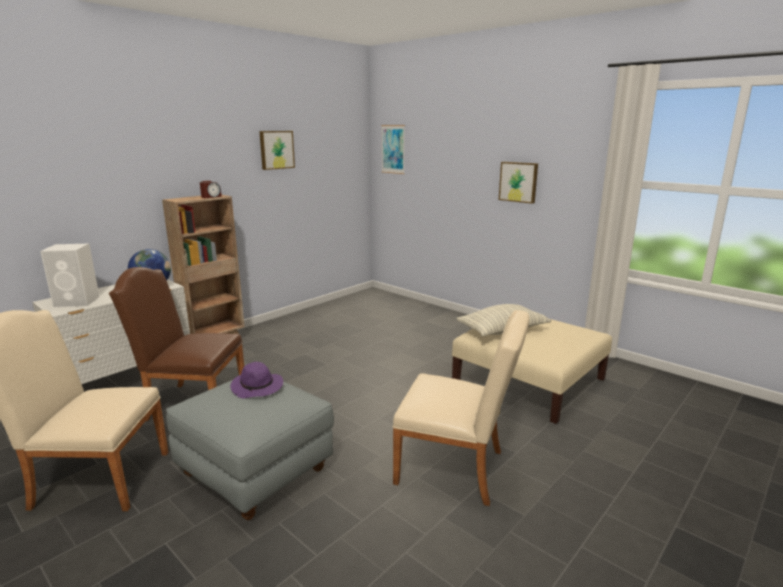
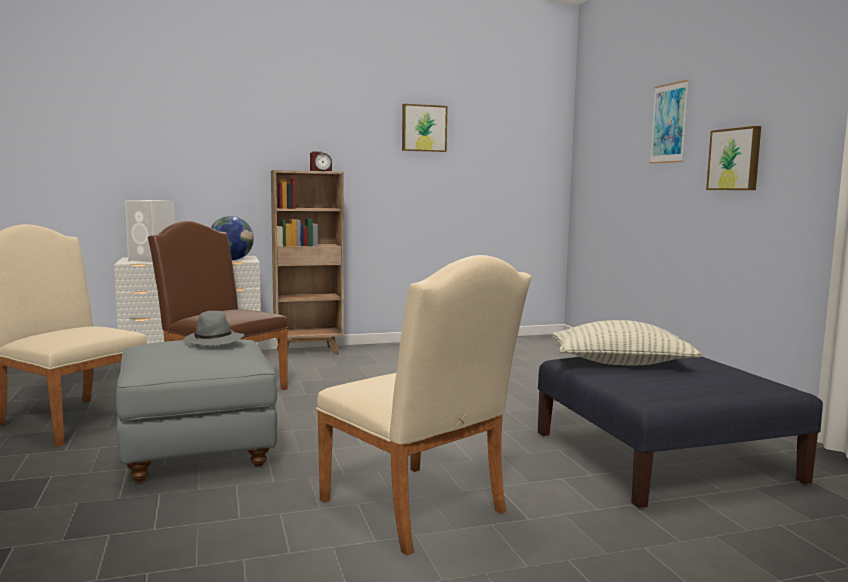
camera: 30 degrees right, 10 degrees down
(258, 387) = (214, 342): purple hat -> grey hat
(393, 149) = (593, 135): picture -> picture (669, 123)
(528, 380) = (663, 456): beige ottoman -> blue ottoman

